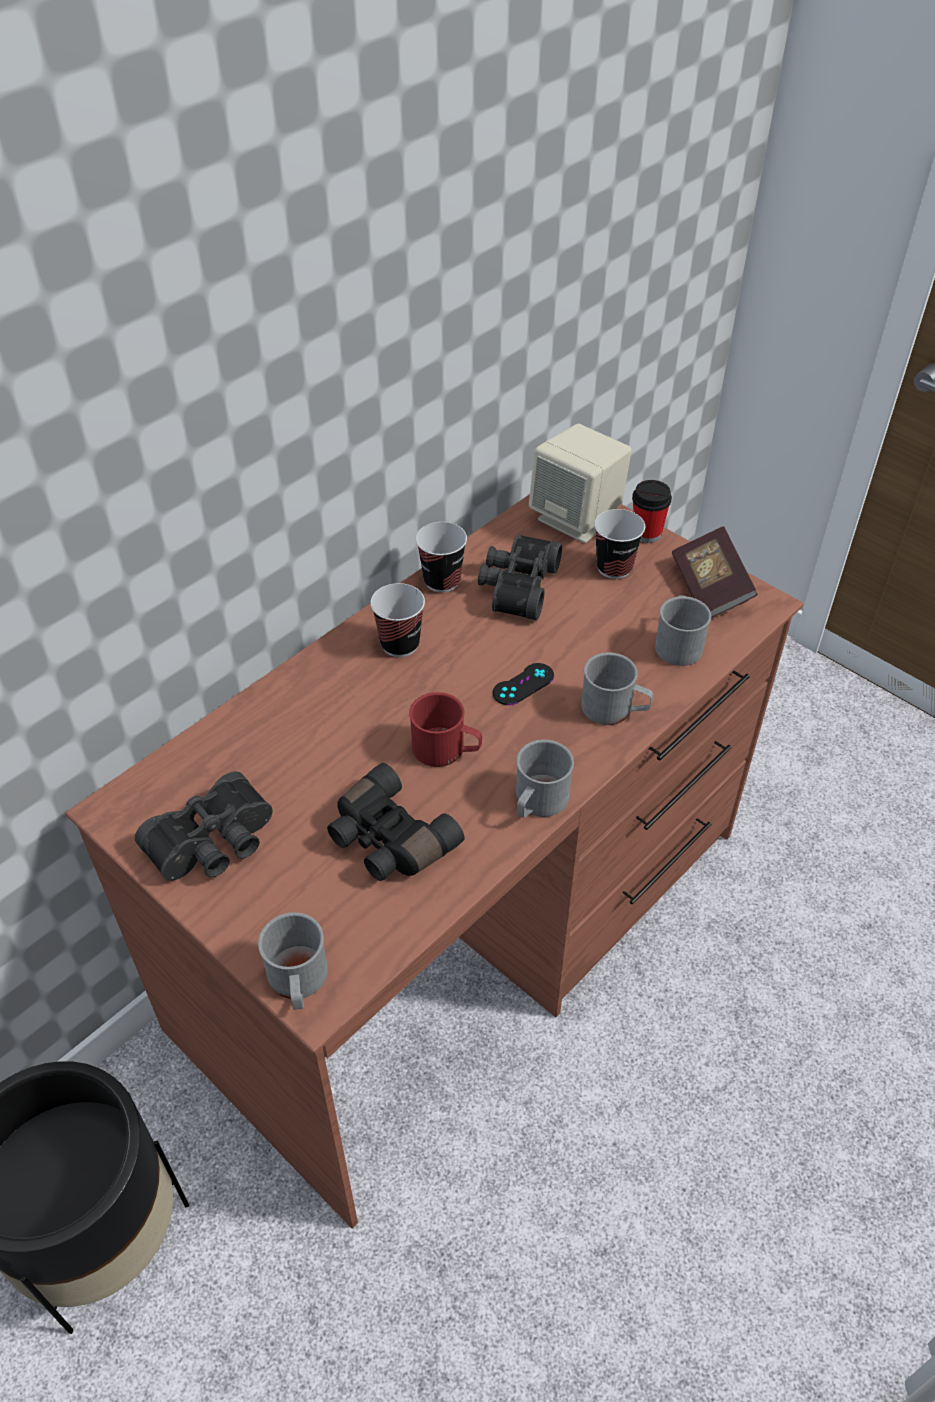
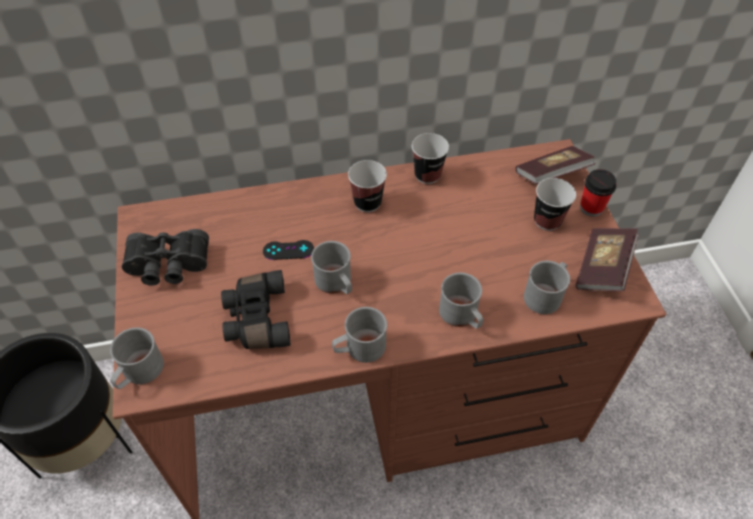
camera: 35 degrees right, 5 degrees up
(446, 750) = (336, 283): red mug -> grey mug
(516, 586) = (471, 201): black binoculars -> none
(523, 684) = (418, 267): black game controller -> black game controller (288, 250)
(577, 518) = (551, 175): beige speaker -> book

